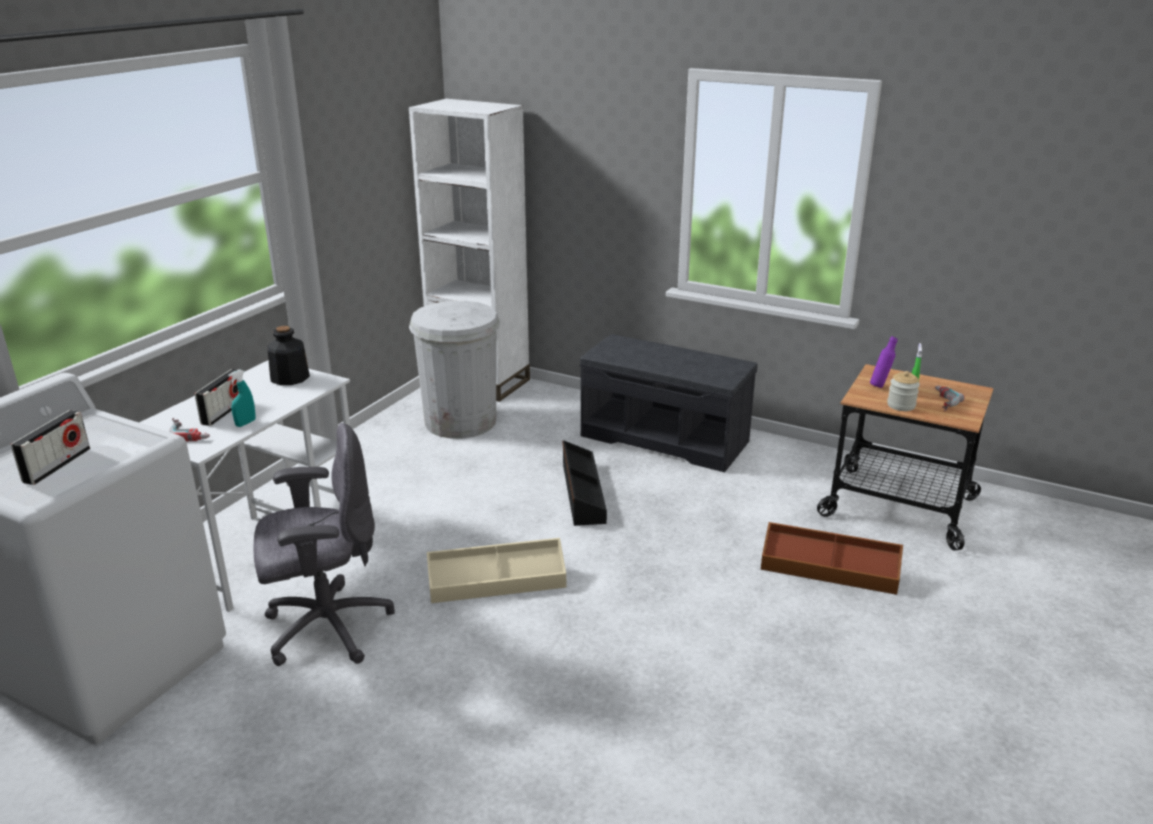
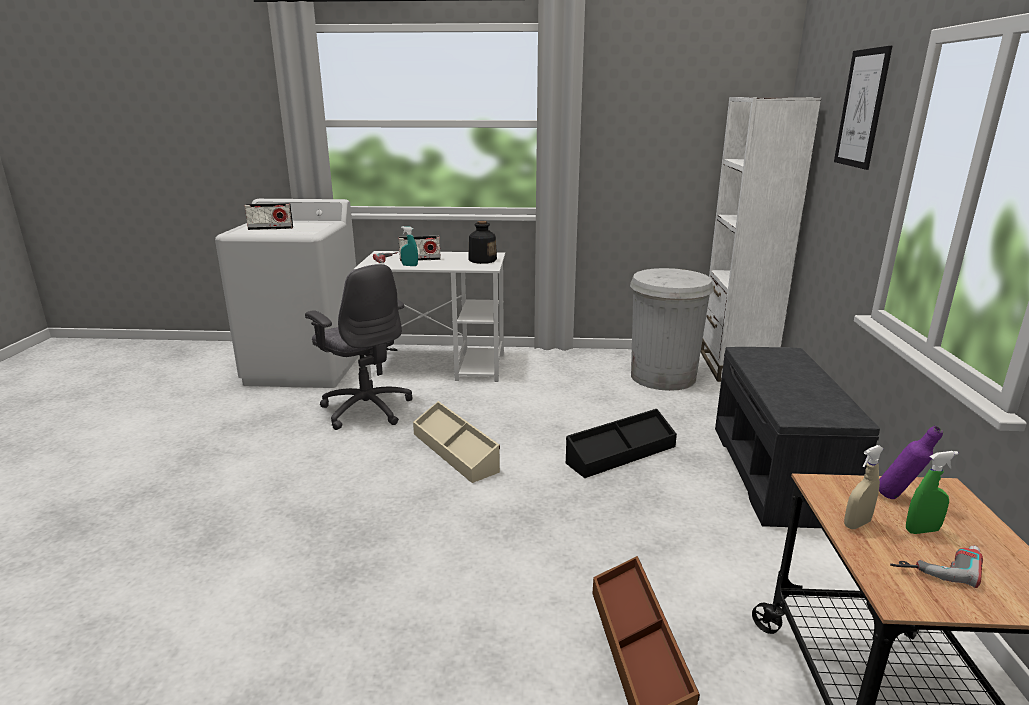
camera: 65 degrees right, 5 degrees down
(599, 120) = (862, 108): none -> picture
(901, 405) = (857, 524): jar -> beige spray bottle

